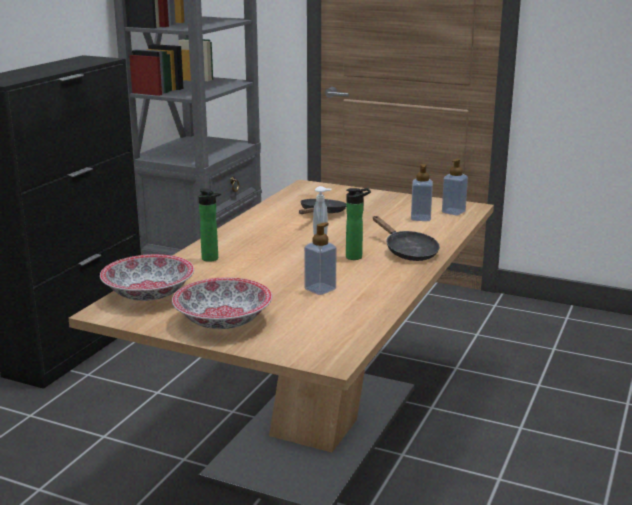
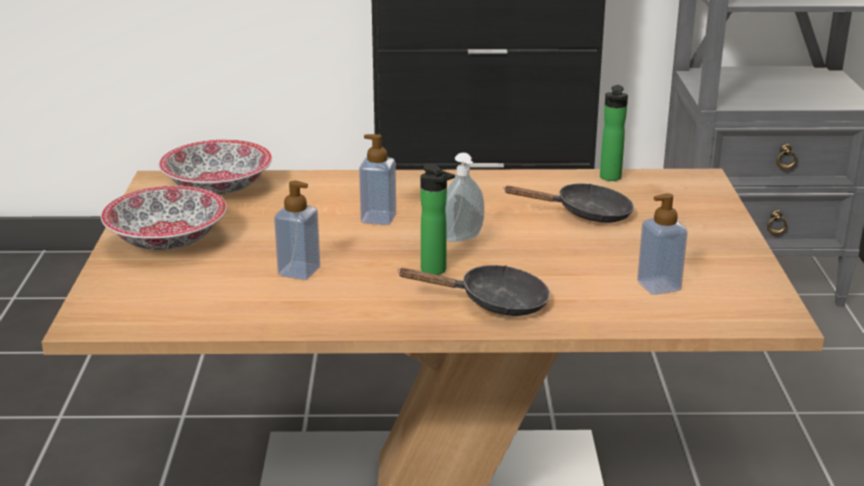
camera: 65 degrees right, 5 degrees up
(212, 259) = (346, 191): bottle -> bottle (610, 178)
(407, 251) = (494, 302): black frying pan -> black frying pan turned 120 degrees counterclockwise
(453, 212) = (727, 307): soap dispenser -> soap dispenser (378, 218)

